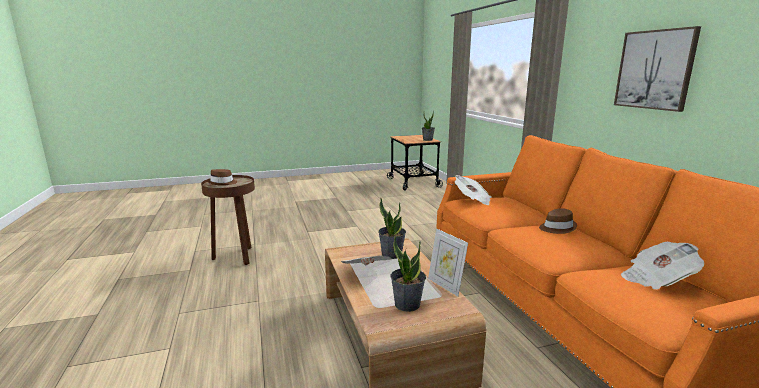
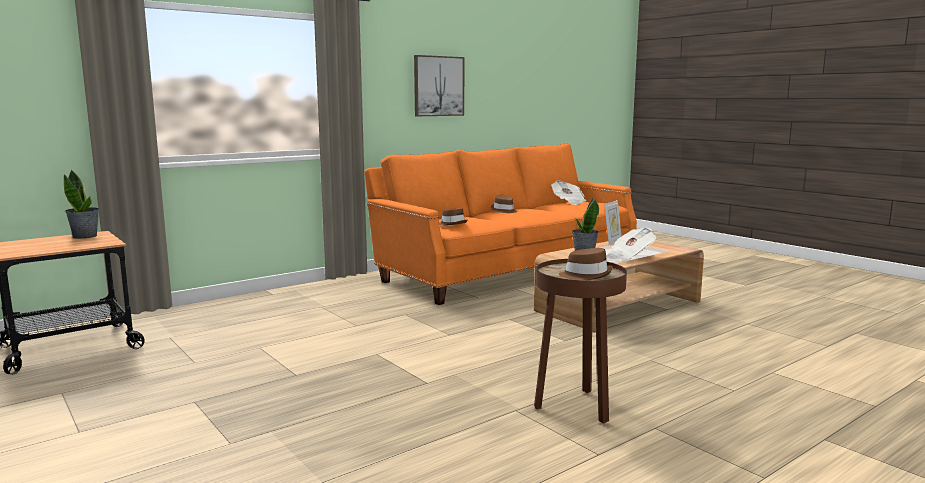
camera: 110 degrees left, 5 degrees down
(407, 304) = (651, 246): potted plant -> none
(473, 200) = (452, 224): newspaper -> brown hat

